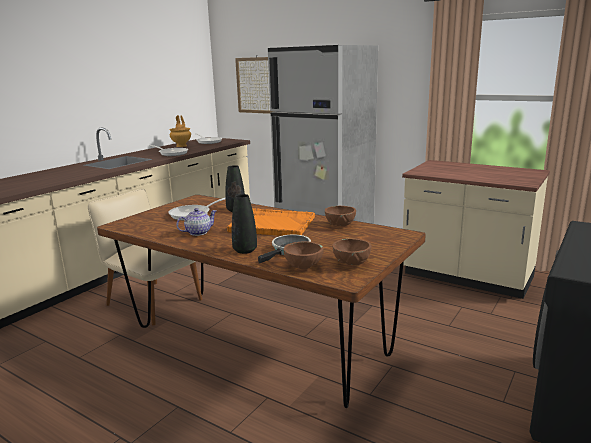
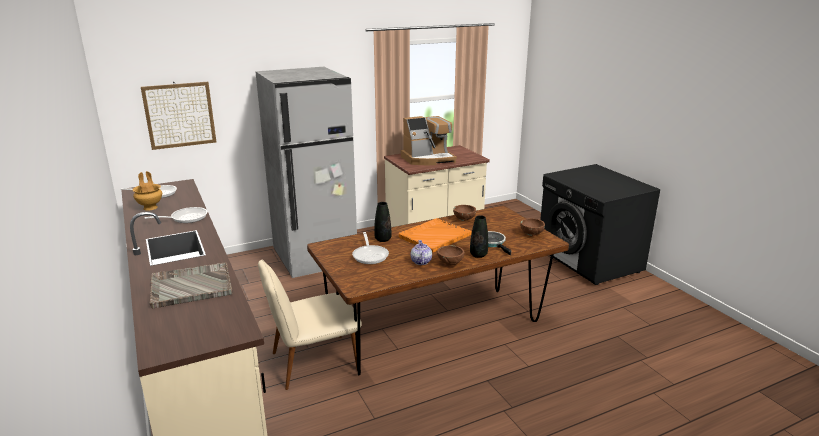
camera: 60 degrees left, 5 degrees up
(52, 177) = (190, 286): none -> grey tray
(303, 267) = (524, 246): brown bowl -> brown bowl (450, 263)
(460, 171) = (428, 159): none -> coffee machine

